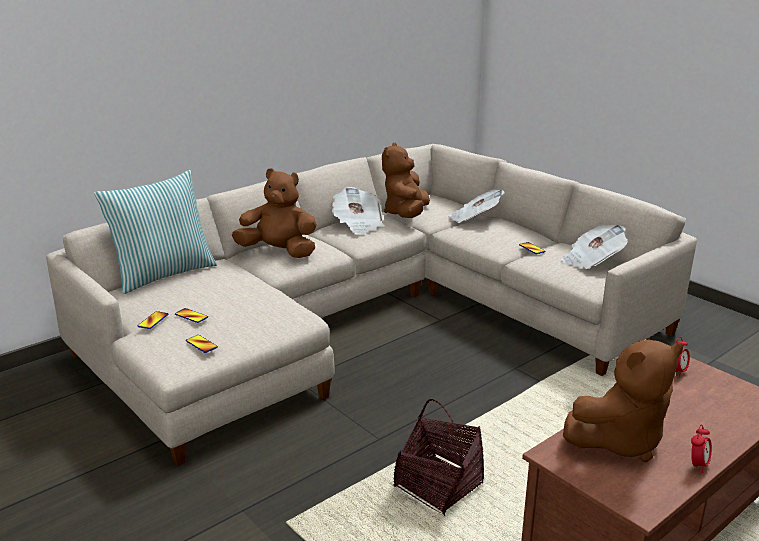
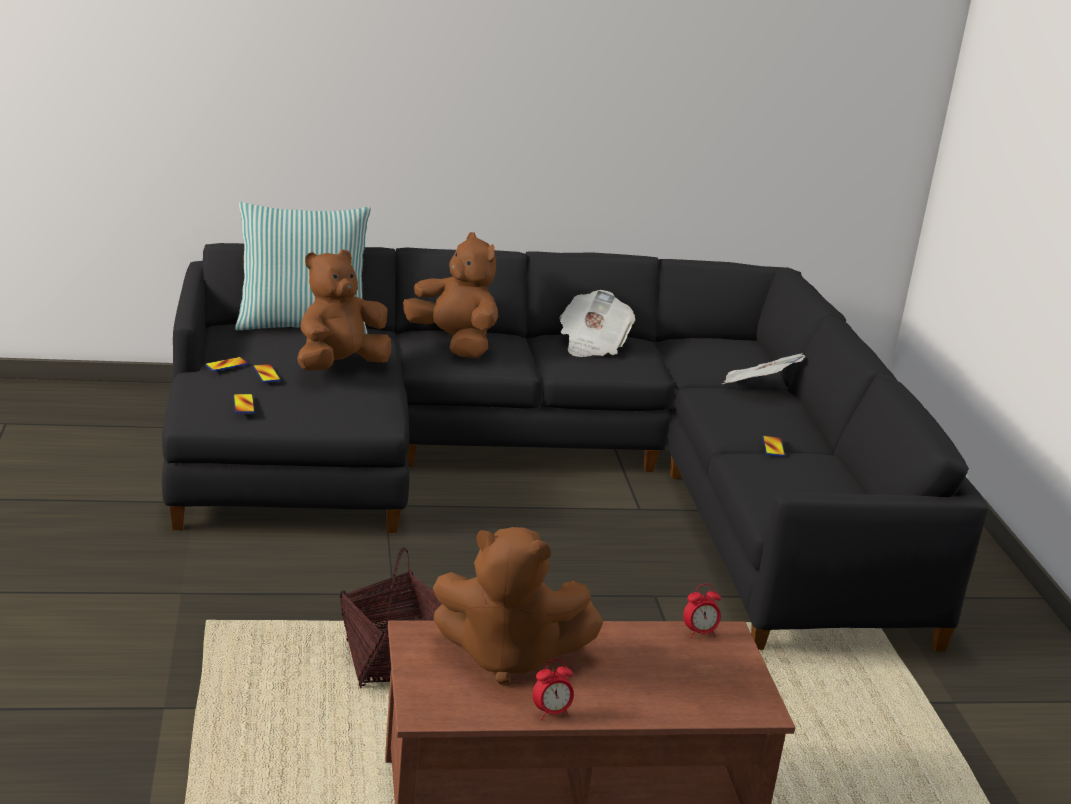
camera: 30 degrees right, 0 degrees up
(369, 318) = (553, 474): beige sofa -> black sofa
(406, 214) = (677, 353): brown plush toy -> brown plush toy (339, 366)
(591, 261) = (826, 489): newspaper -> none

